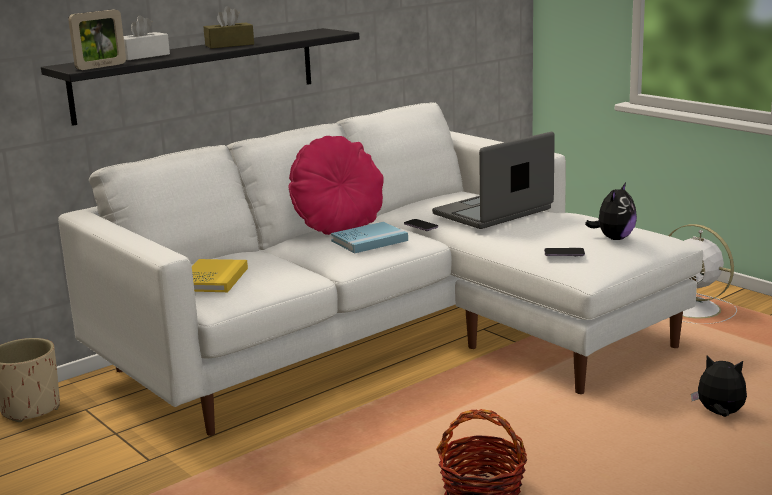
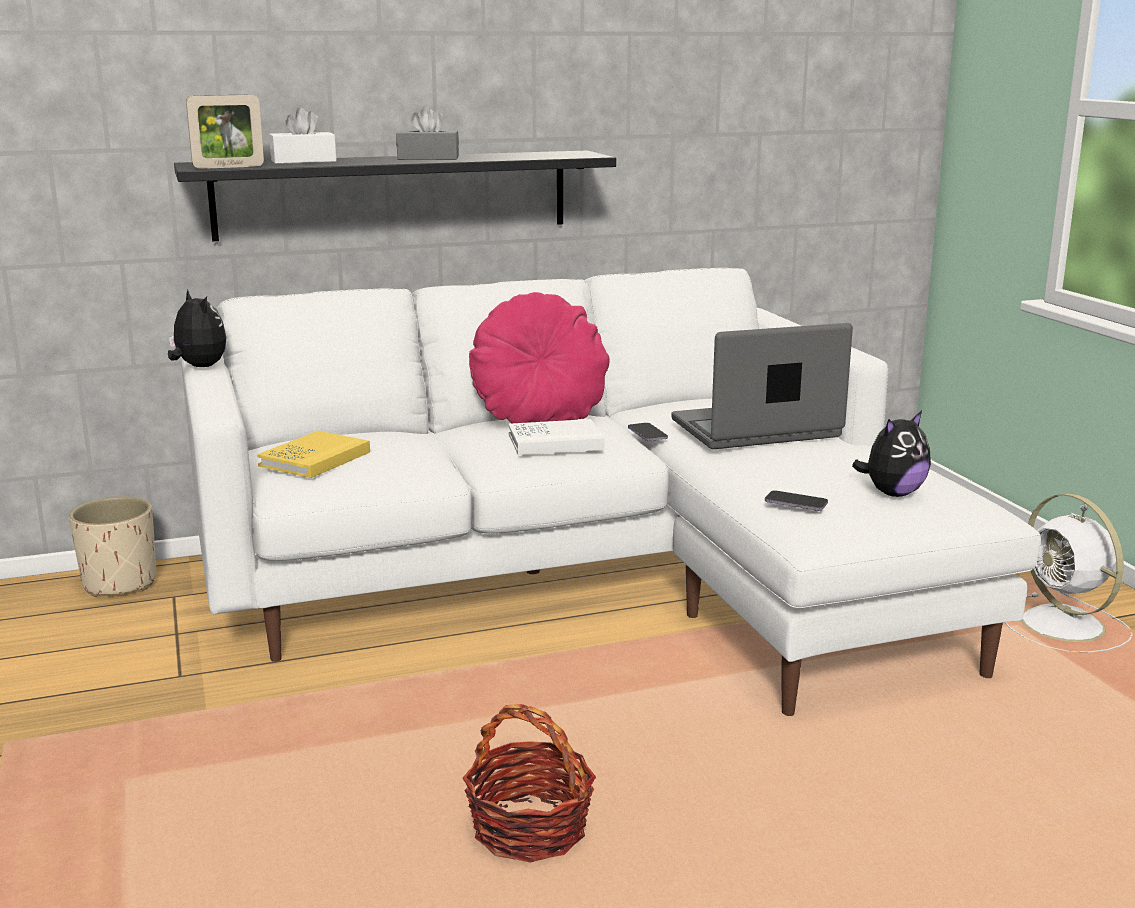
camera: 20 degrees right, 0 degrees up
(229, 45) = (428, 158): brown tissue box -> grey tissue box
(369, 241) = (555, 442): blue book -> white book
(719, 414) = (977, 797): plush toy -> plush toy (198, 367)

